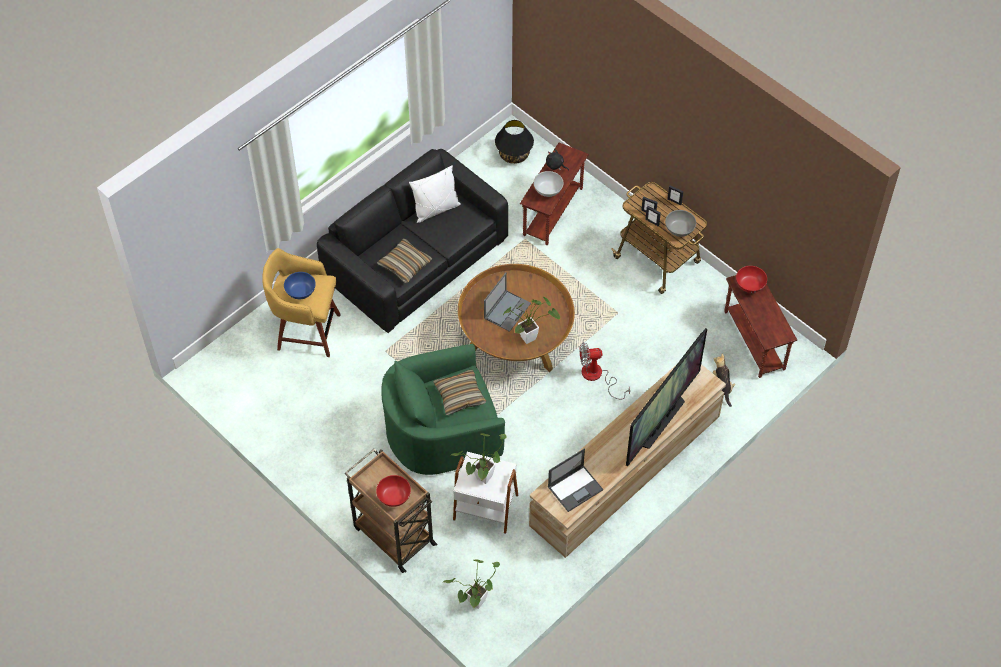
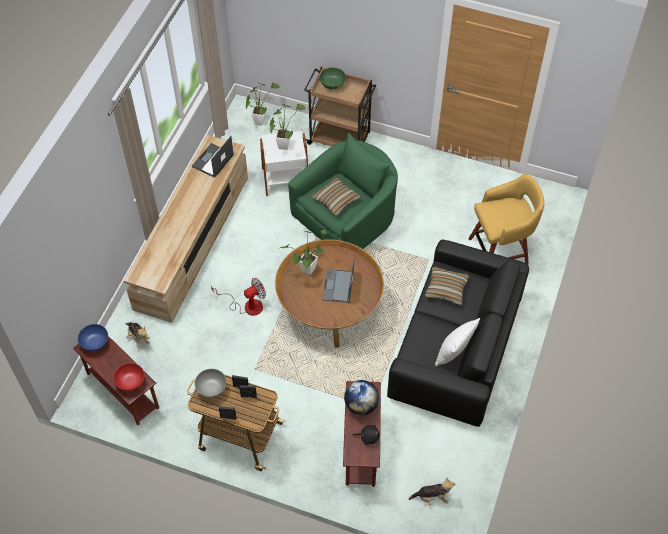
camera: 155 degrees right, 0 degrees up
(300, 292) = (506, 210): blue bowl -> blue bowl (95, 343)
(394, 497) = (332, 84): red bowl -> green bowl
(514, 155) = (432, 497): black table lamp -> plush toy
(547, 191) = (361, 405): white bowl -> globe
(661, 421) = (167, 231): television -> none

